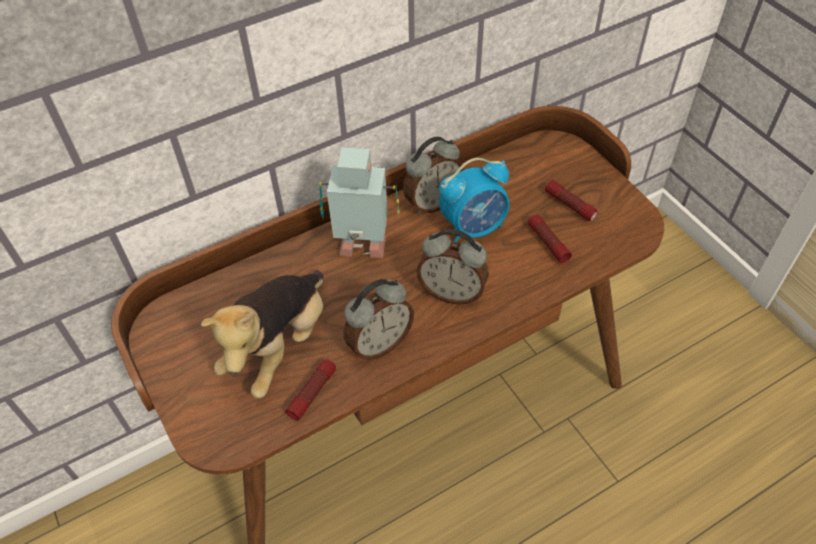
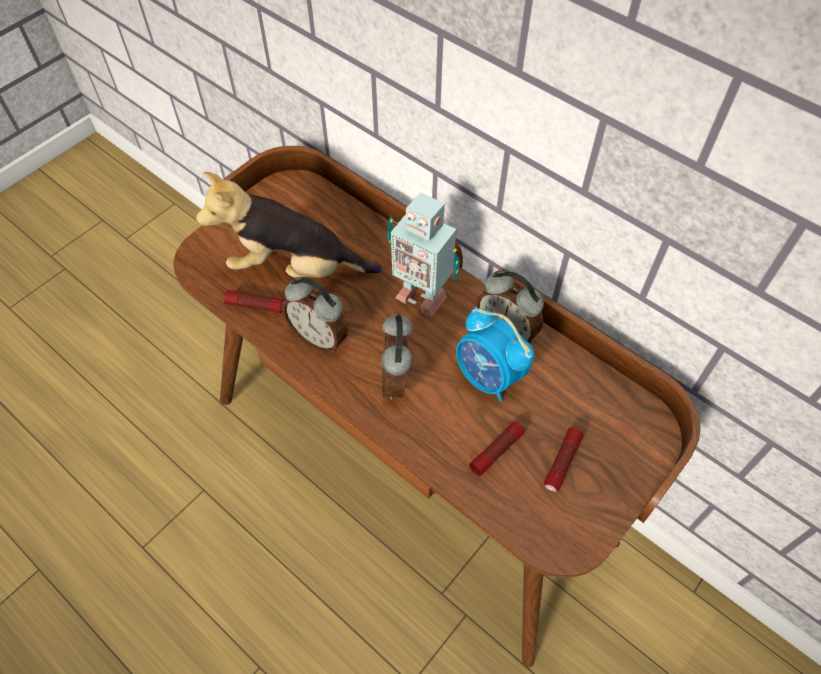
camera: 70 degrees right, 5 degrees up
(364, 250) = (421, 294): toy robot -> toy robot turned 135 degrees clockwise

